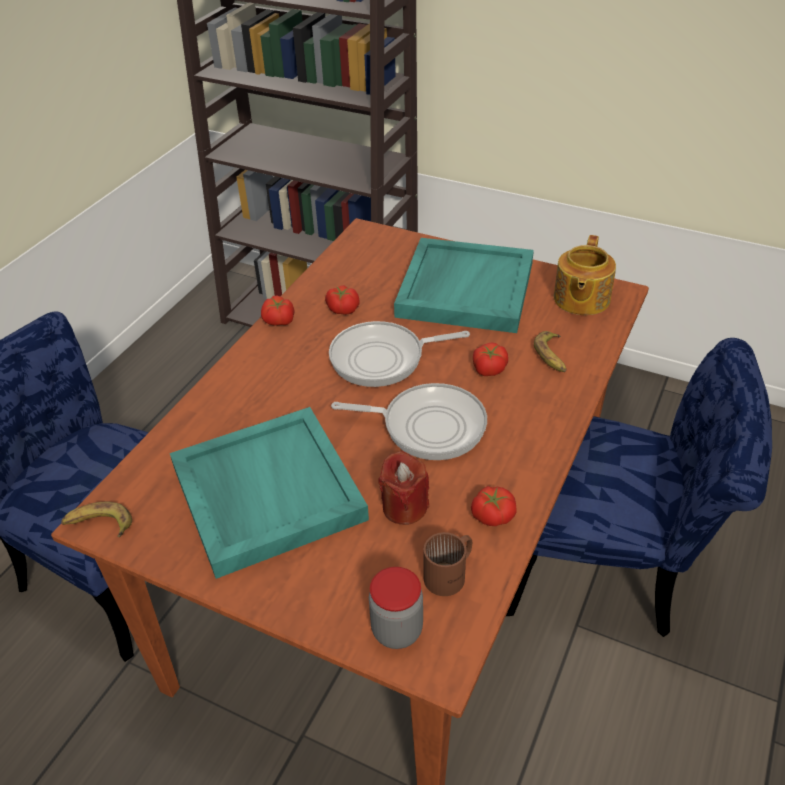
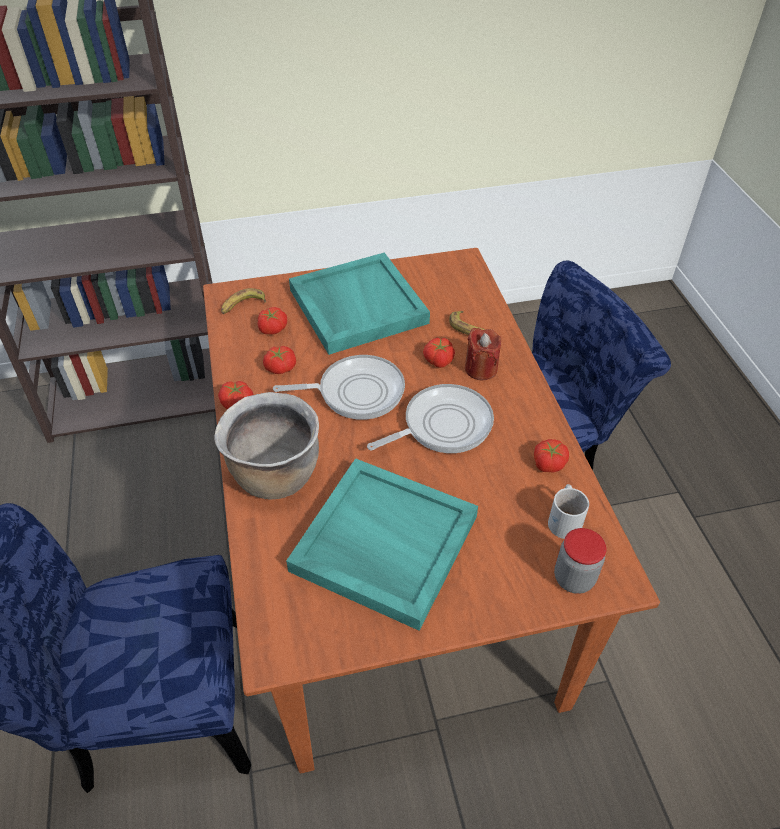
camera: 40 degrees left, 5 degrees up
(98, 524) = (279, 656): banana -> banana (243, 306)
(246, 389) = (275, 474): none -> brown cooking pot
(371, 275) = (272, 328): none -> tomato
(383, 359) = (356, 392): frying pan -> frying pan turned 135 degrees counterclockwise
(404, 507) = (489, 493): red candle -> red candle (481, 369)
(451, 574) = (566, 519): brown mug -> white mug
(580, 299) = (445, 277): teapot -> none

